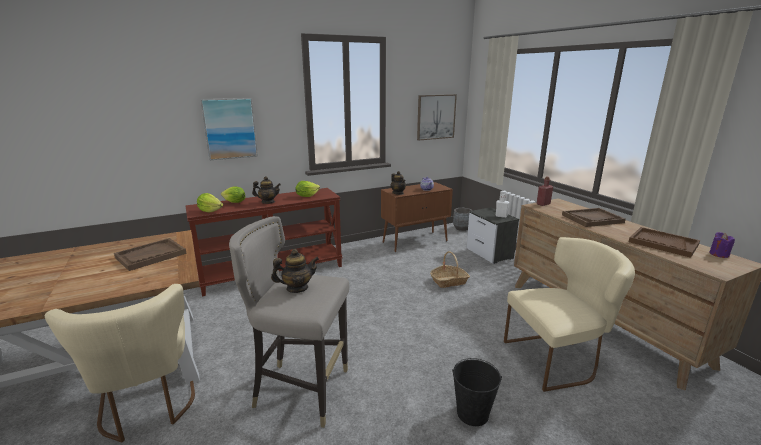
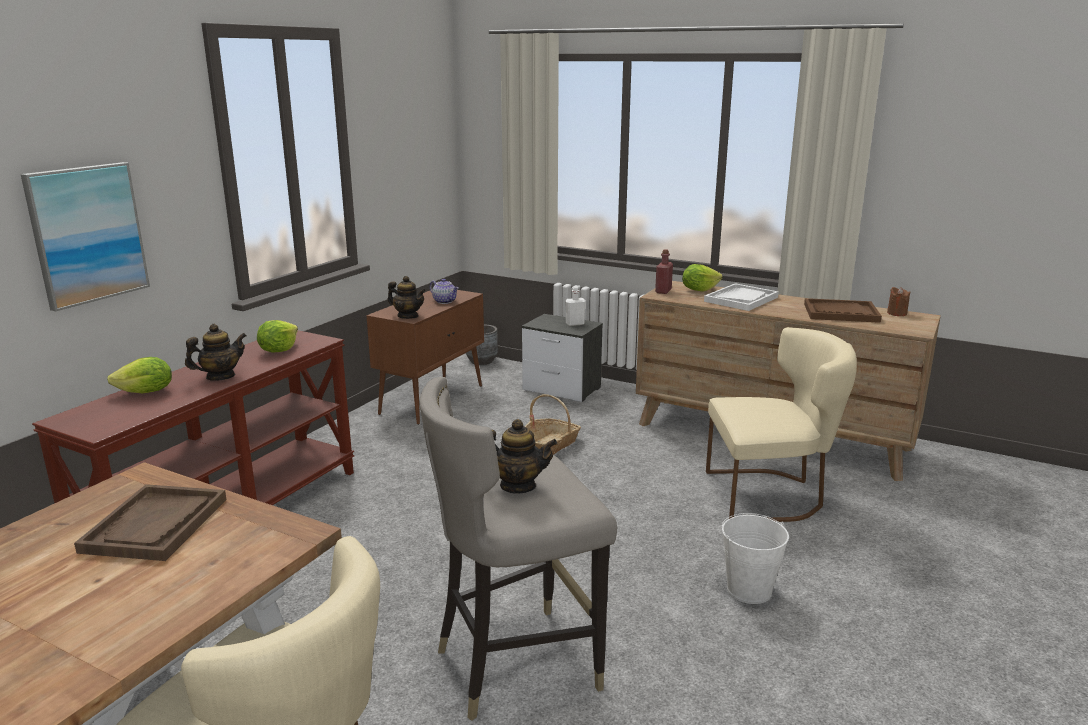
camera: 35 degrees left, 0 degrees up
(210, 211) = (123, 419): lettuce -> lettuce (699, 290)
(297, 288) = (517, 486): teapot -> teapot turned 60 degrees clockwise
(436, 117) = (419, 170): picture -> none
(472, 413) = (749, 590): black bucket -> white bucket
(557, 359) = (771, 495): beige chair -> beige chair turned 45 degrees clockwise
(592, 219) = (741, 299): brown tray -> white tray
(719, 254) = (897, 313): purple candle -> brown candle

